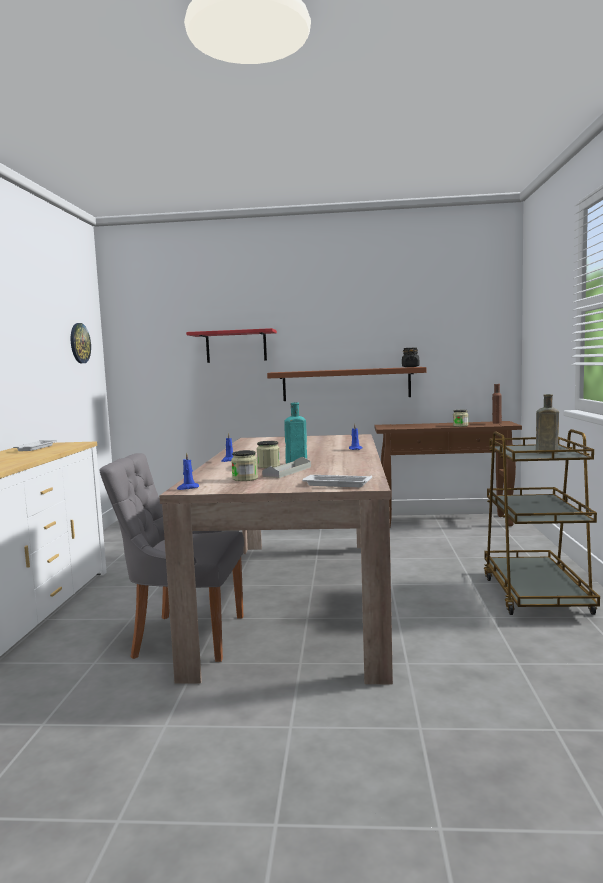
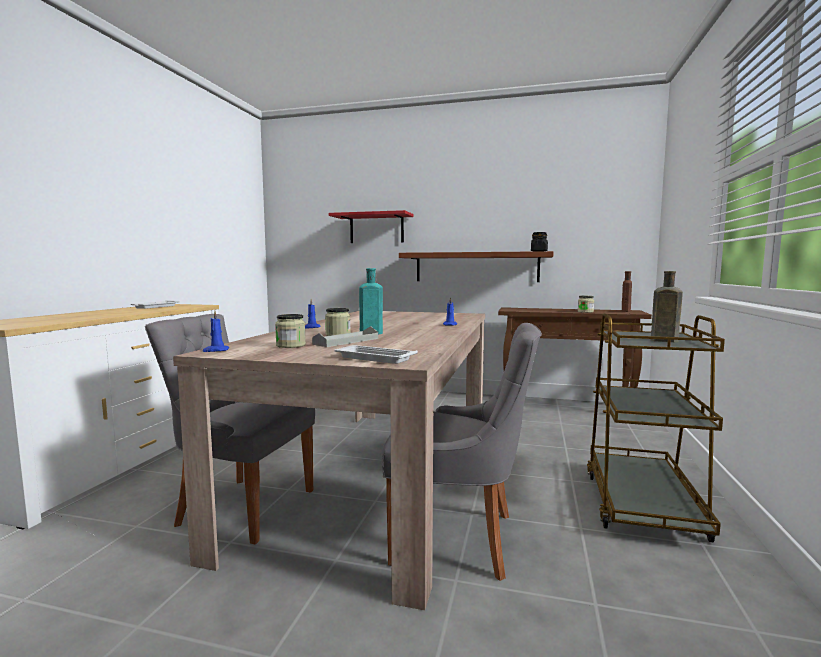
camera: 10 degrees right, 0 degrees up
(79, 343) = (235, 220): wall clock -> none
(396, 636) = (459, 538): none -> grey chair

